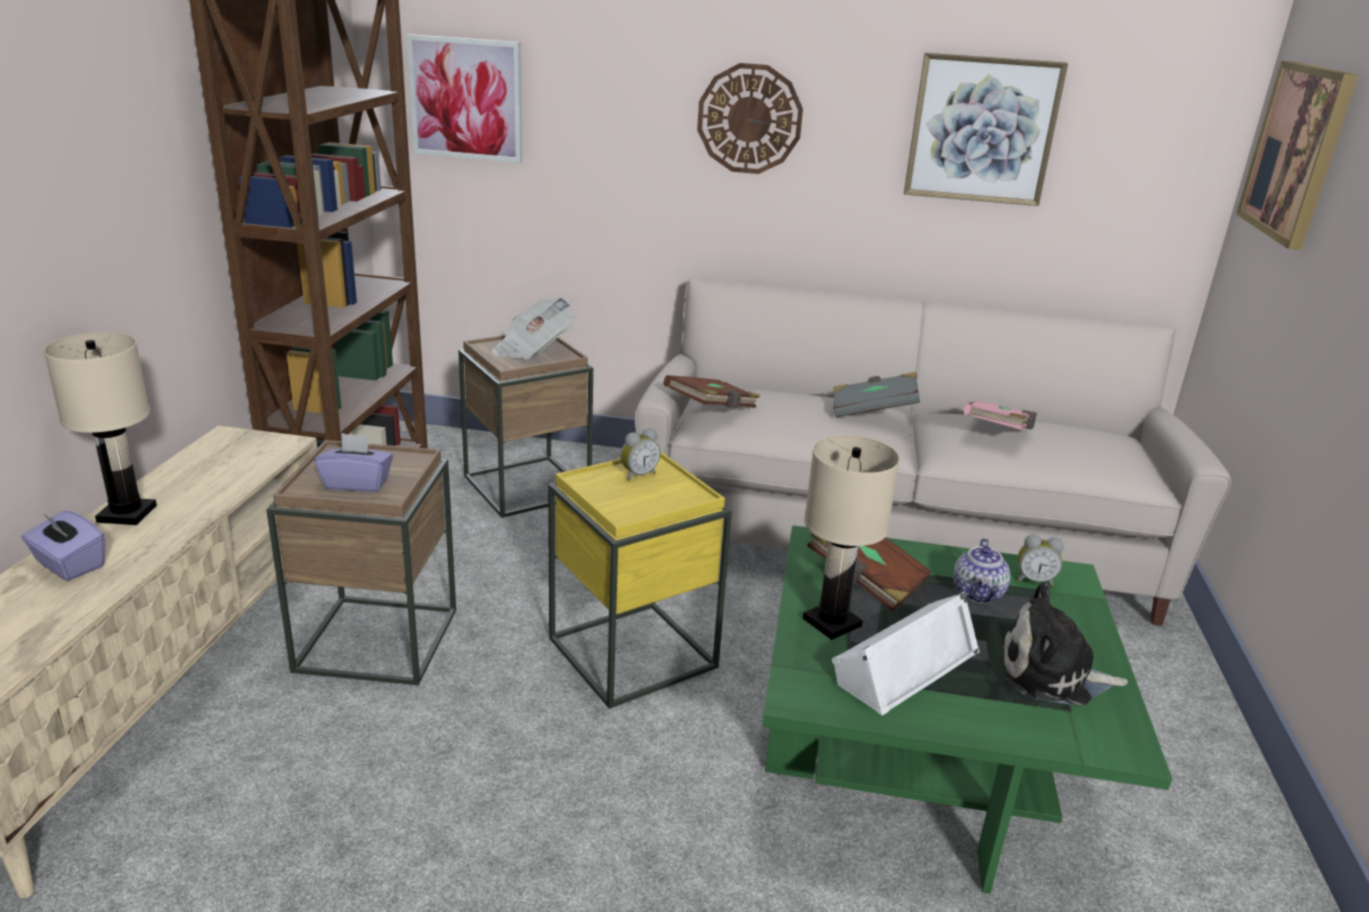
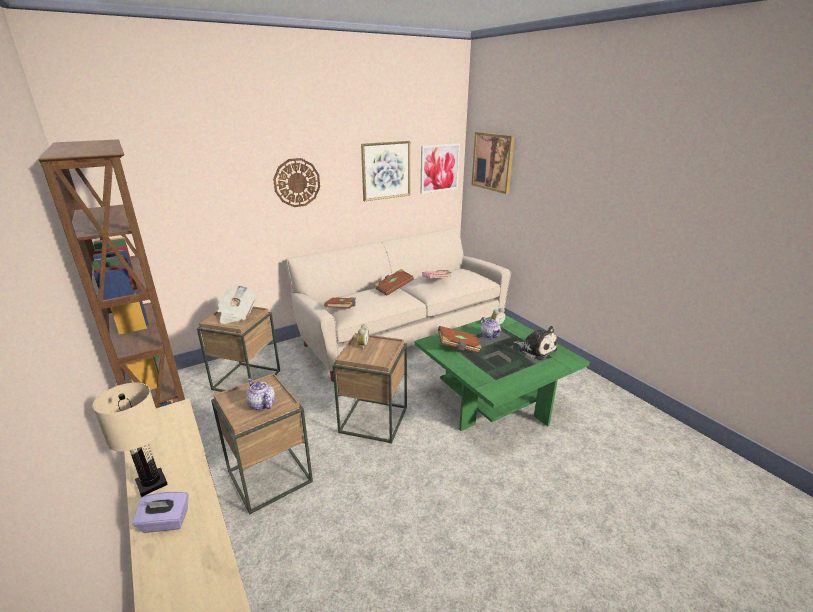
camera: 40 degrees left, 0 degrees up
(357, 483) = (261, 404): purple tissue box -> teapot
(466, 99) = (146, 199): picture -> picture (439, 168)
(632, 652) = (373, 419): yellow side table -> brown side table
(833, 622) = (470, 365): beige table lamp -> none
(873, 411) = (393, 289): grey book -> brown book
(904, 664) = (503, 367): white speaker -> none
(1052, 675) = (535, 349): plush toy -> plush toy turned 105 degrees counterclockwise

